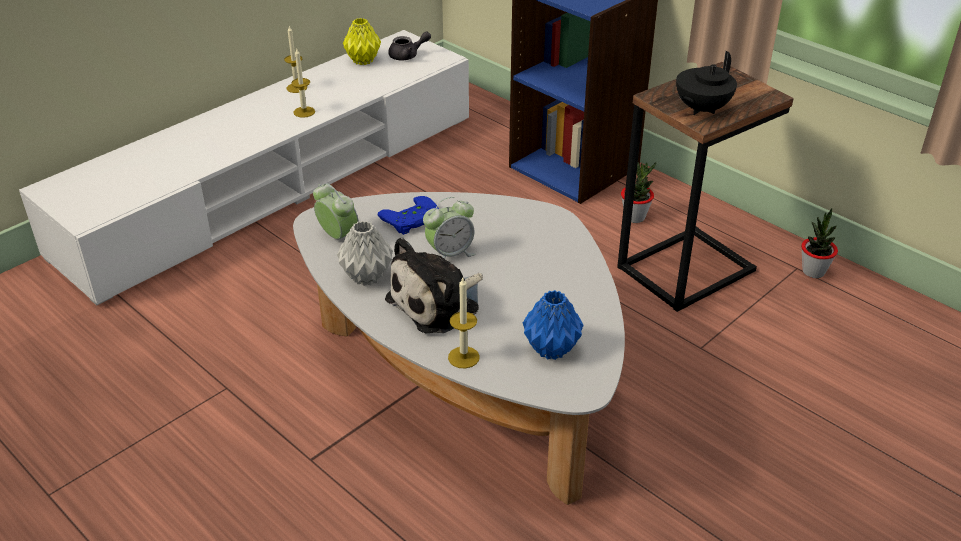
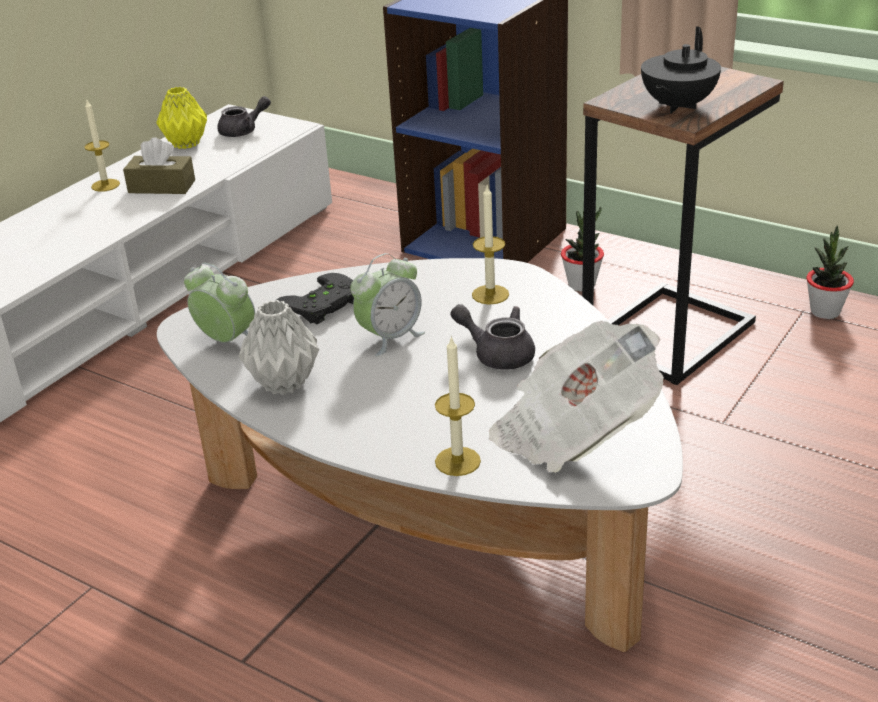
camera: 10 degrees left, 5 degrees down
(304, 112) = (124, 211): candle -> candle (490, 294)
(336, 95) = (162, 186): none -> brown tissue box
(412, 220) = (323, 306): blue game controller -> black game controller
(438, 303) = (396, 399): plush toy -> none
(519, 280) = (497, 354): none -> grey teapot
(550, 349) = (573, 431): blue vase -> newspaper

